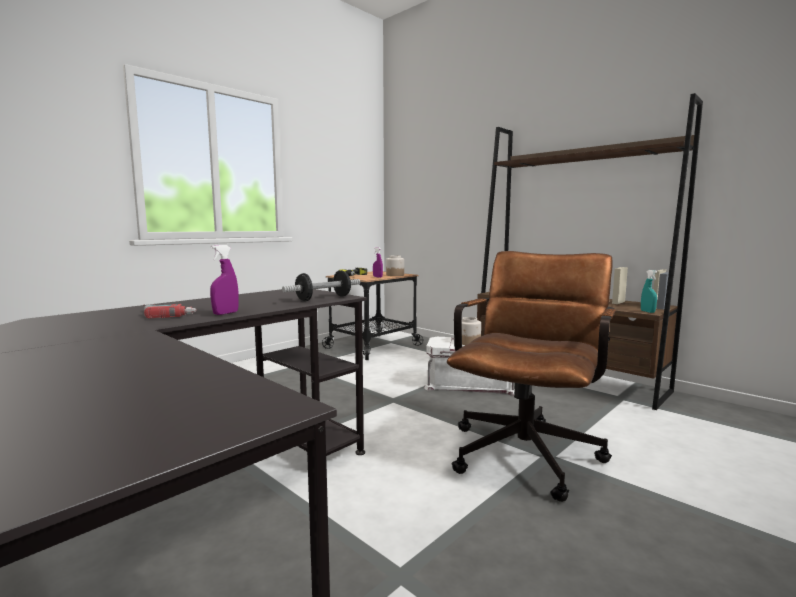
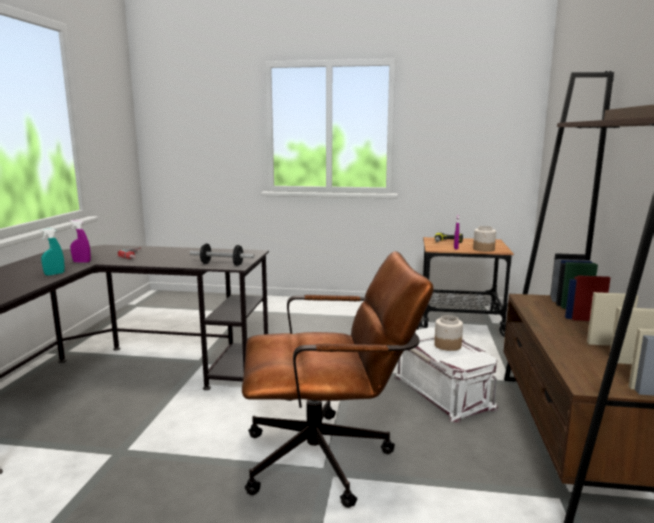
camera: 55 degrees right, 5 degrees up
(225, 313) = (146, 262): purple spray bottle -> purple spray bottle (81, 262)
(647, 312) = (586, 385): turquoise spray bottle -> turquoise spray bottle (54, 274)

